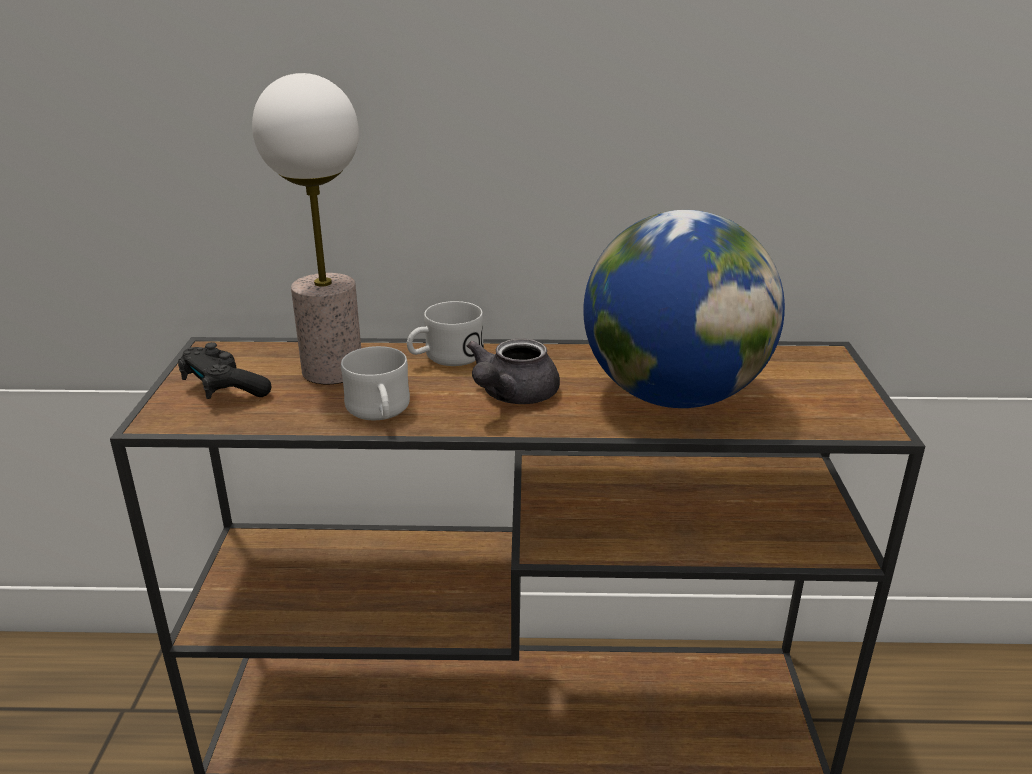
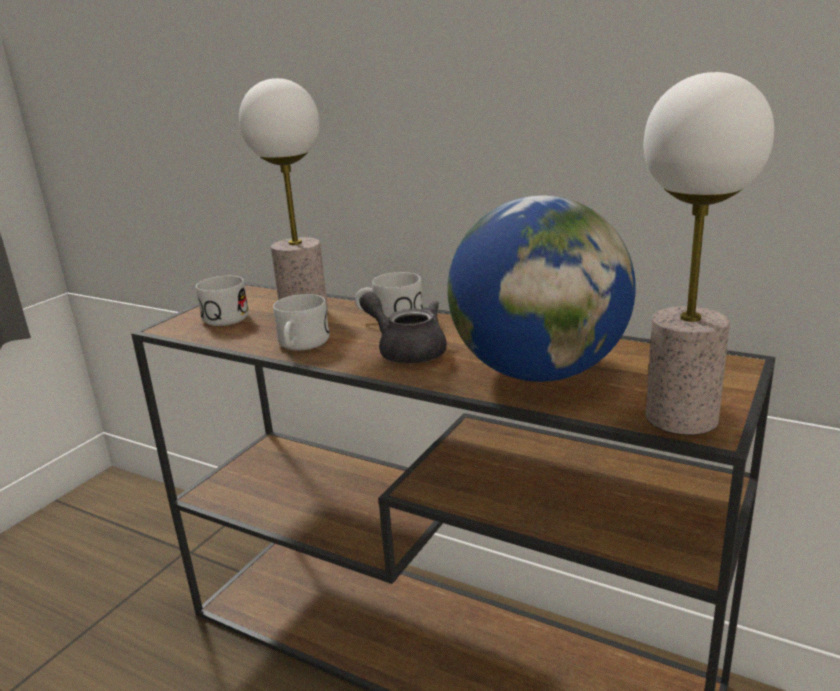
camera: 30 degrees right, 5 degrees down
(224, 389) = (225, 315): black game controller -> white mug
(511, 396) = (406, 350): grey teapot -> grey teapot turned 75 degrees clockwise
(841, 418) = (680, 417): none -> table lamp

